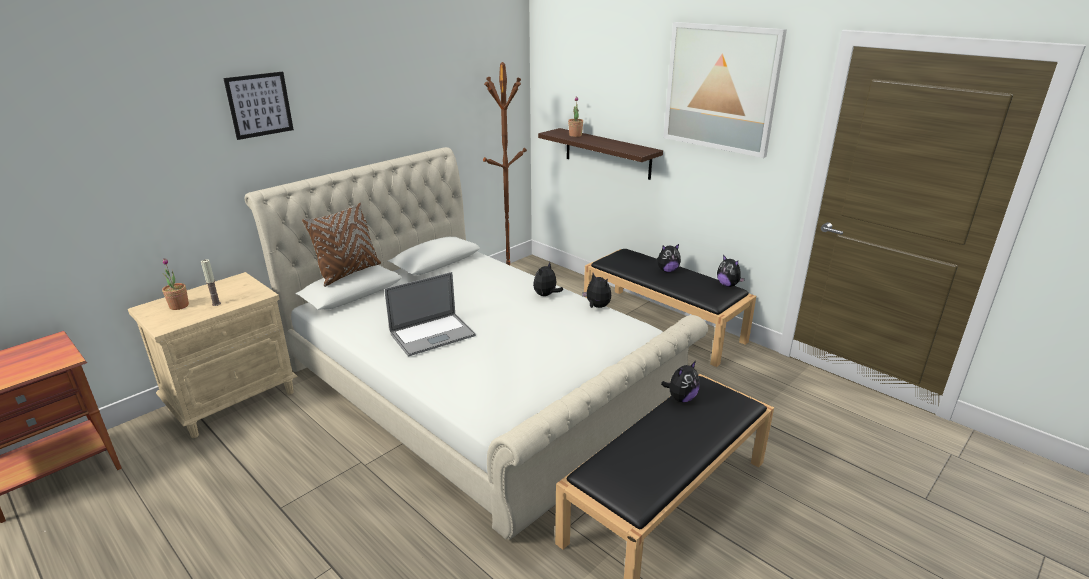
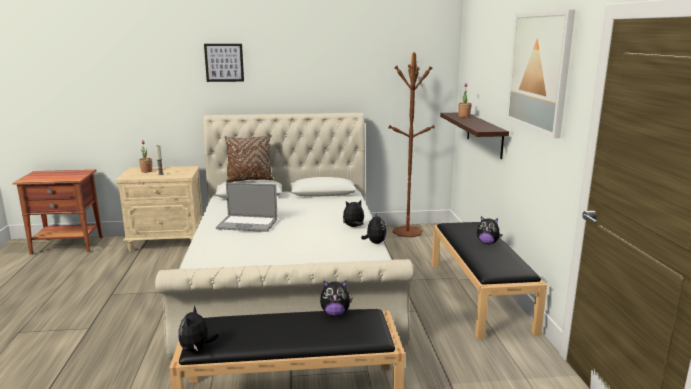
camera: 40 degrees right, 10 degrees down
(728, 285) = (525, 267): plush toy -> plush toy (196, 349)

